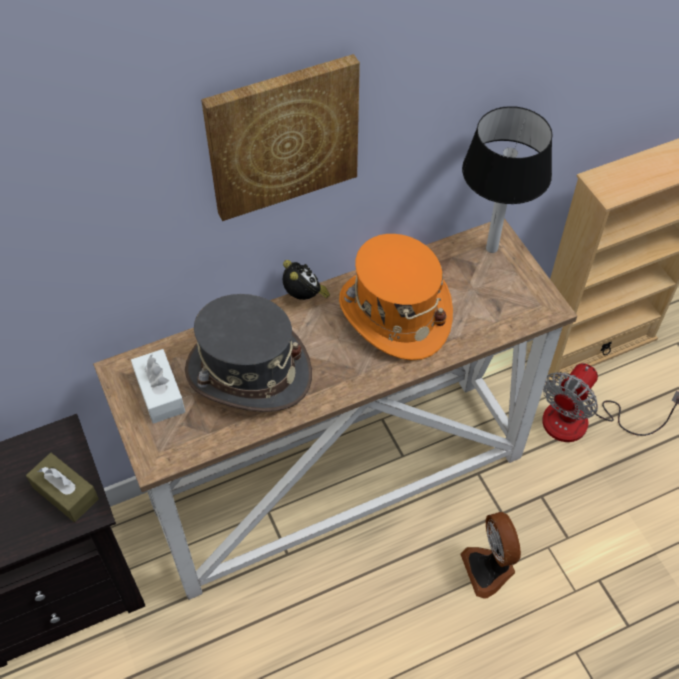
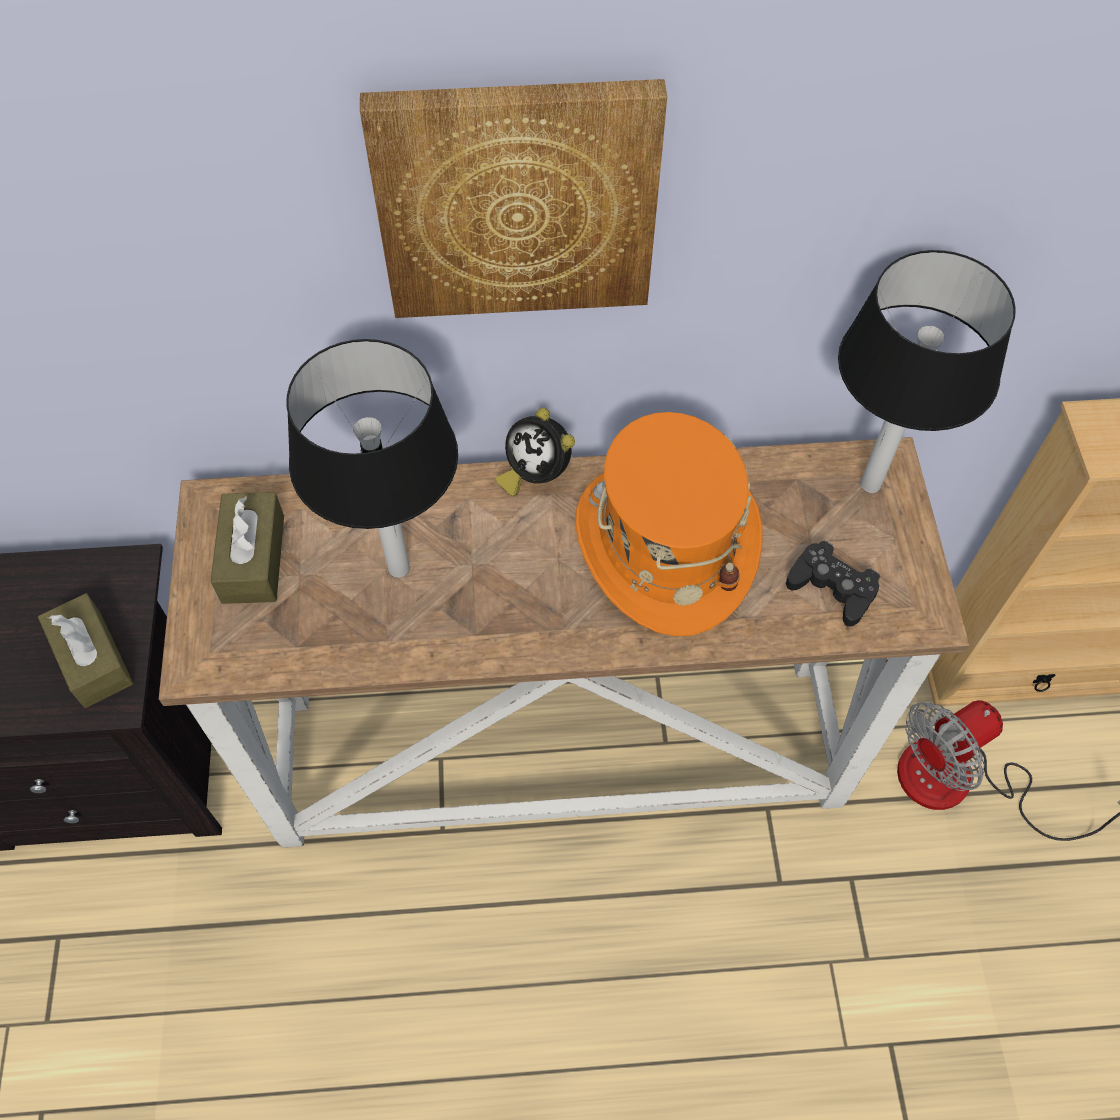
camera: 20 degrees right, 5 degrees up
(160, 393) = (253, 559): white tissue box -> brown tissue box
(248, 372) = (397, 568): grey hat -> table lamp
(304, 297) = (535, 474): alarm clock -> alarm clock turned 135 degrees clockwise
(489, 569) = (727, 963): fan -> none
(494, 308) = (832, 587): none -> black game controller

